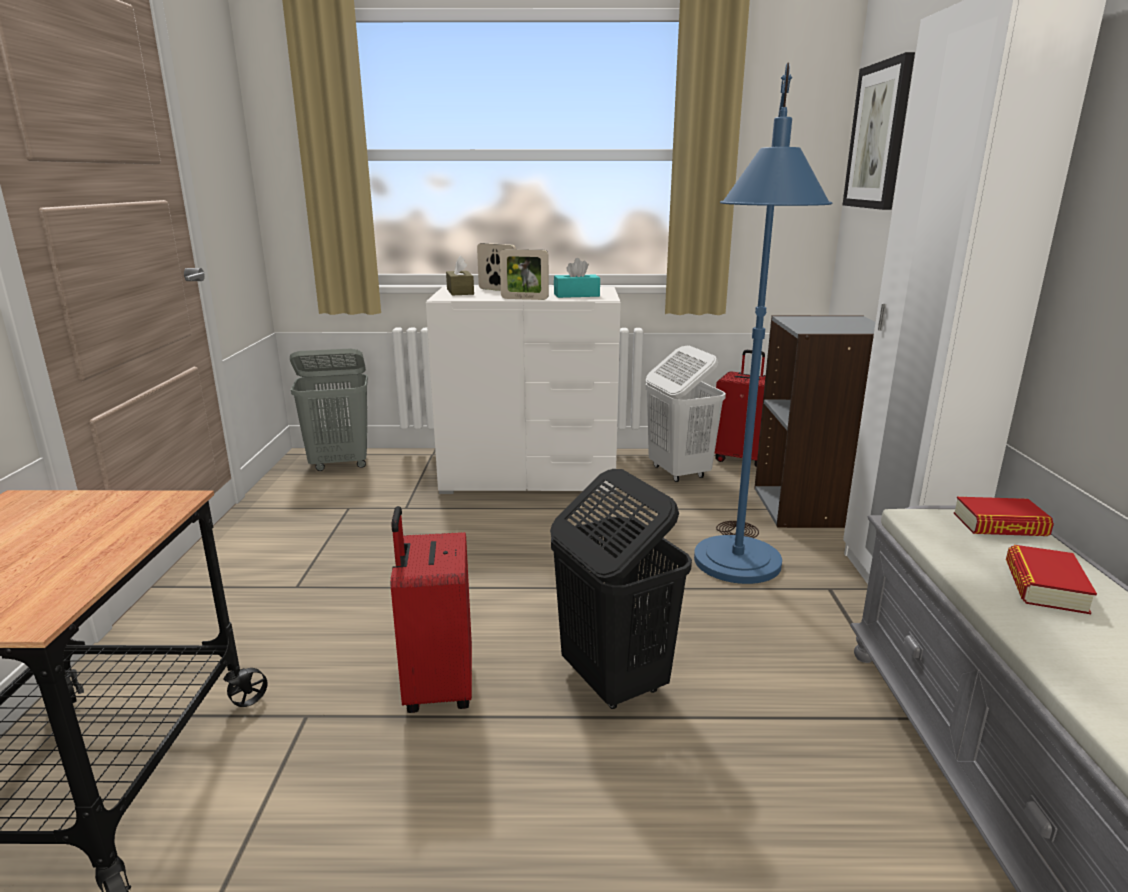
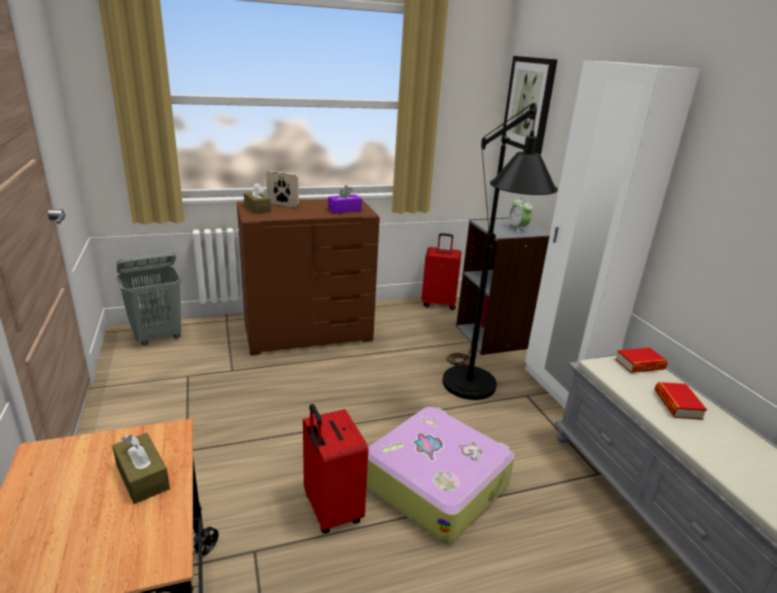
camera: 20 degrees left, 5 degrees up
(96, 536) = (142, 477): none -> brown tissue box
(524, 299) = (312, 216): picture frame -> none
(529, 476) = (308, 332): white dresser -> brown dresser
(576, 295) = (344, 210): turquoise tissue box -> purple tissue box
(613, 680) = (436, 482): black laundry basket -> suitcase
(678, 472) = (405, 318): white laundry basket -> none
(736, 574) = (472, 393): blue floor lamp -> black floor lamp
(844, 325) = (518, 228): none -> alarm clock

